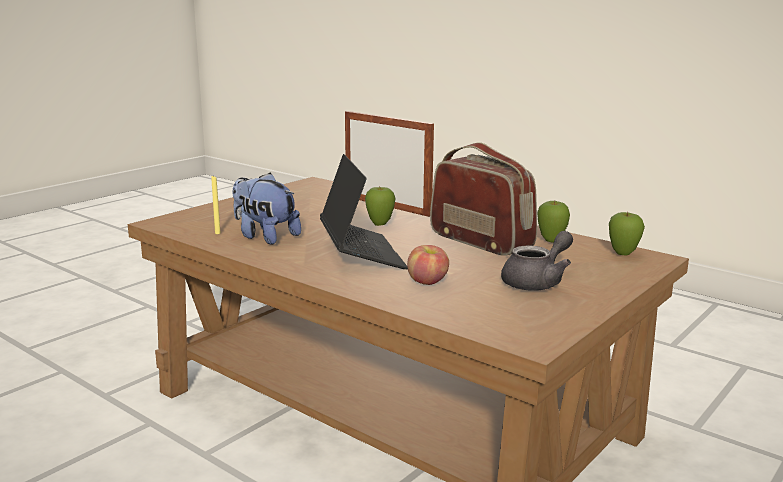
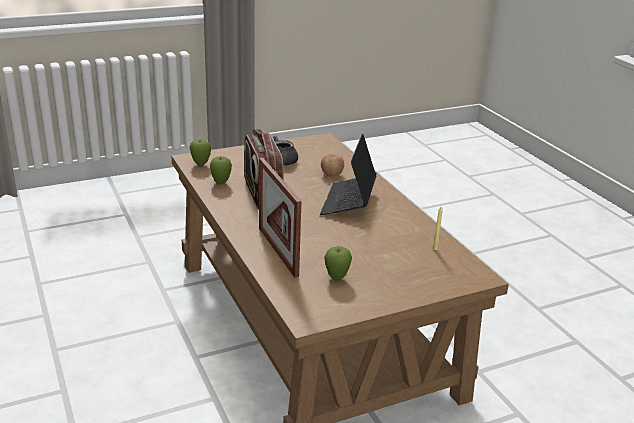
camera: 155 degrees left, 10 degrees up
(265, 236) = (401, 235): plush toy -> none
(380, 225) = (309, 227): apple -> apple (337, 278)

